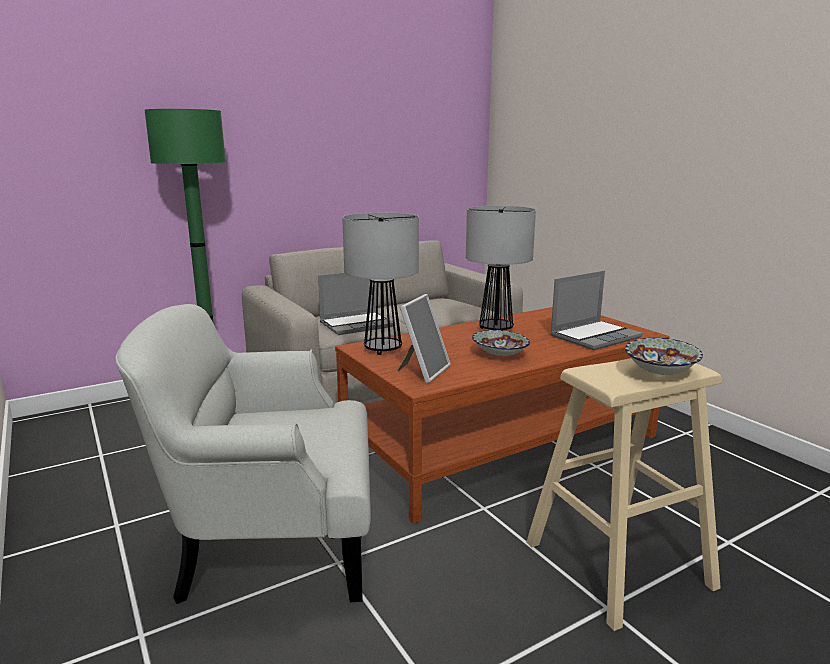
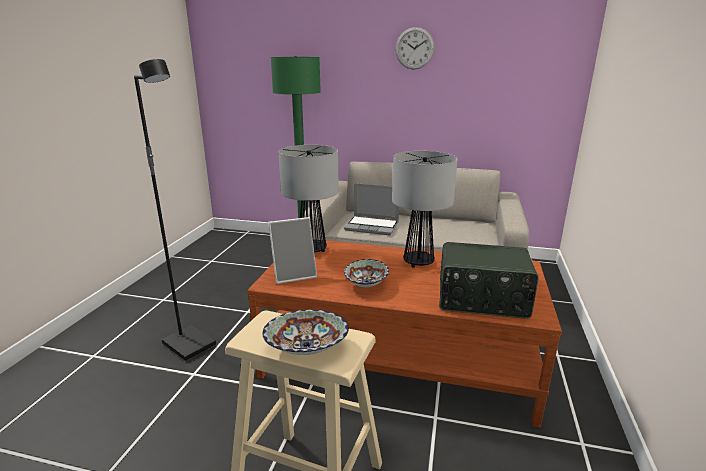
camera: 45 degrees right, 5 degrees up
(272, 542) = (190, 344): white armchair -> black floor lamp
(326, 105) = (414, 48): none -> wall clock
(595, 336) = (482, 300): laptop -> radio

